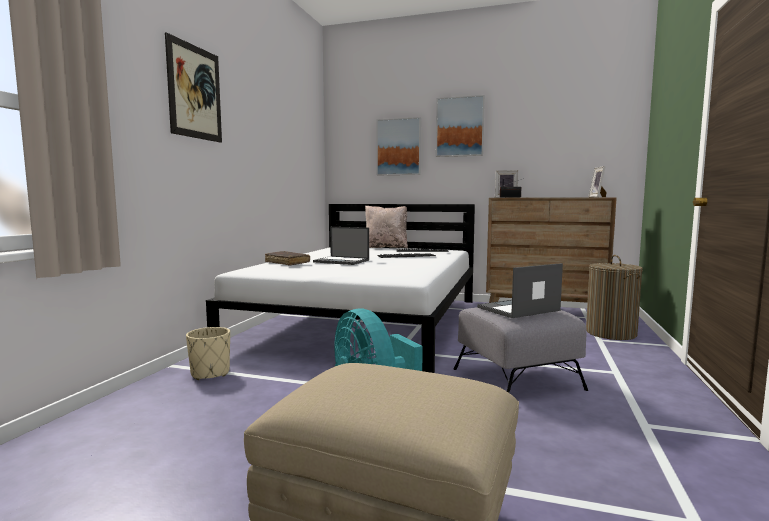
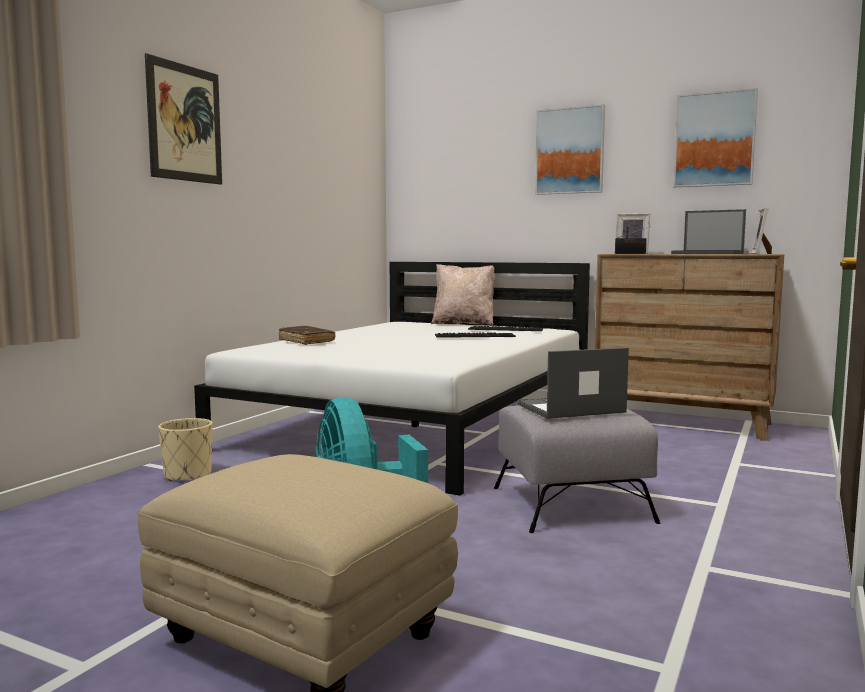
camera: 10 degrees right, 0 degrees up
(342, 261) = (380, 341): laptop -> laptop (708, 253)
(399, 147) = (485, 181): picture -> picture (714, 139)
(611, 333) = (761, 456): laundry basket -> none

